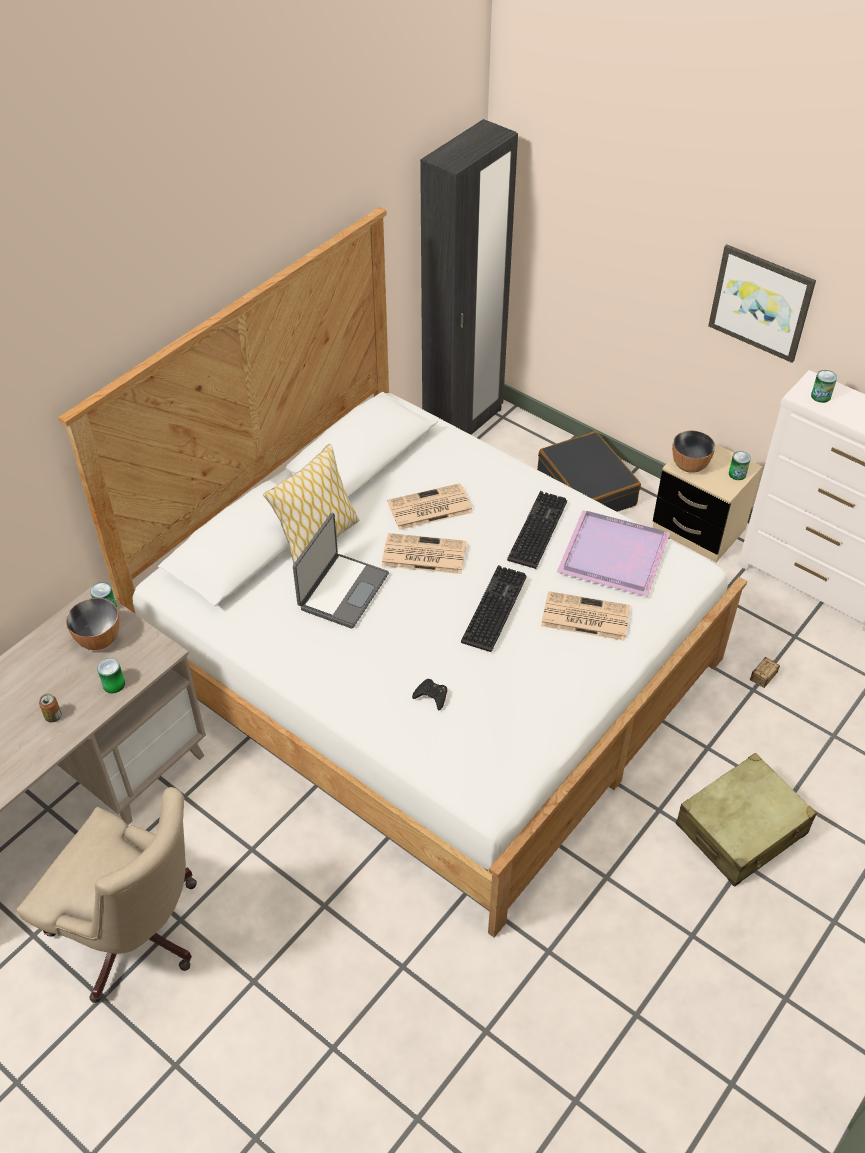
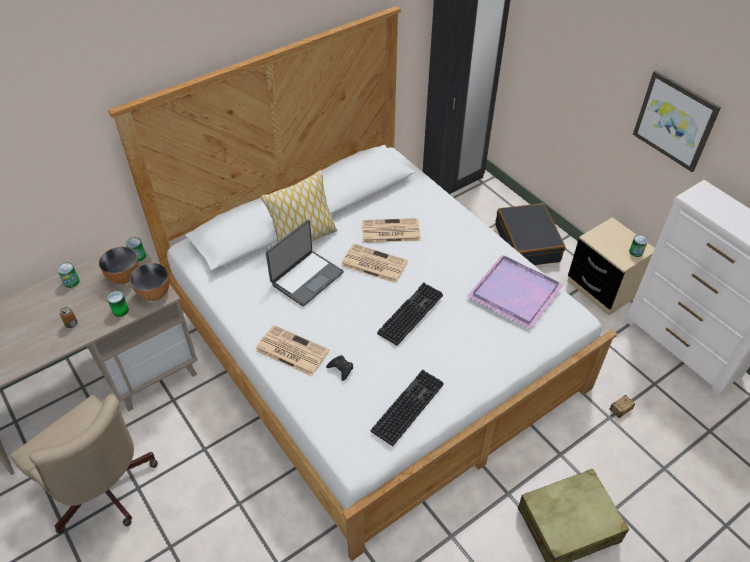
camera: 15 degrees right, 0 degrees up
(536, 529) = (462, 262): keyboard -> keyboard (407, 405)
(584, 617) = (477, 334): newspaper -> newspaper (291, 351)
(689, 465) = (600, 239): bowl -> bowl (155, 293)
(820, 396) = (707, 201): can -> can (71, 282)

